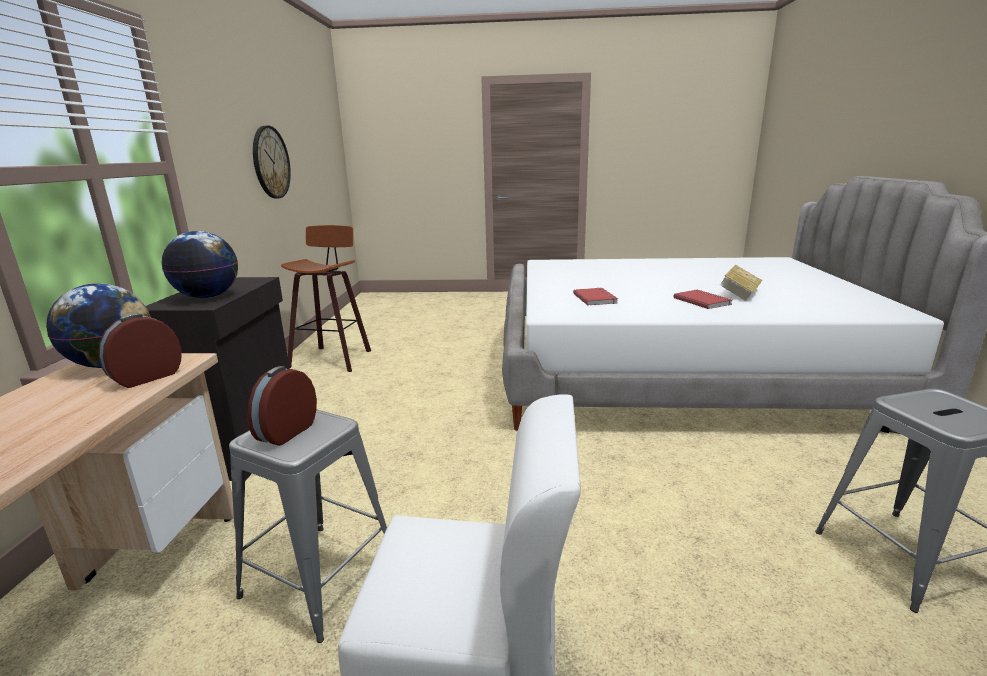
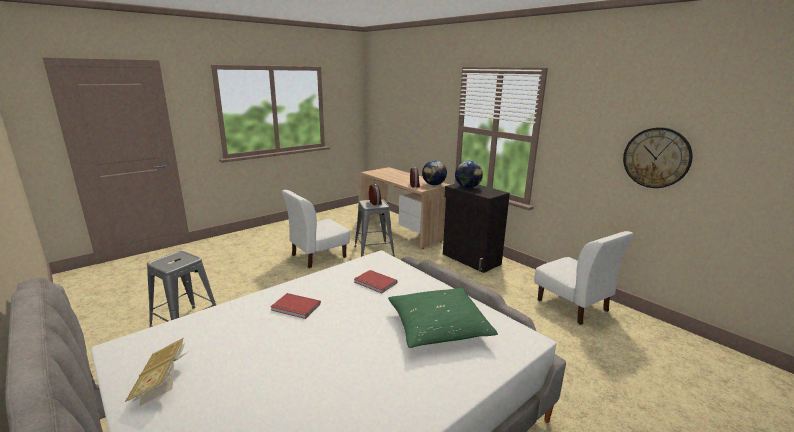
camera: 135 degrees right, 0 degrees up
(333, 358) = (572, 305): stool -> white chair
(589, 273) = (438, 327): none -> green pillow
(739, 294) = (267, 334): book -> book (163, 383)

